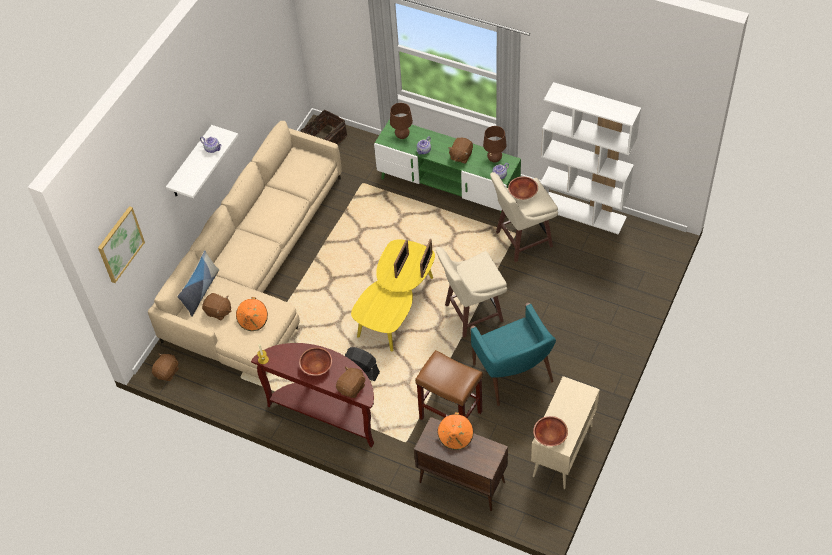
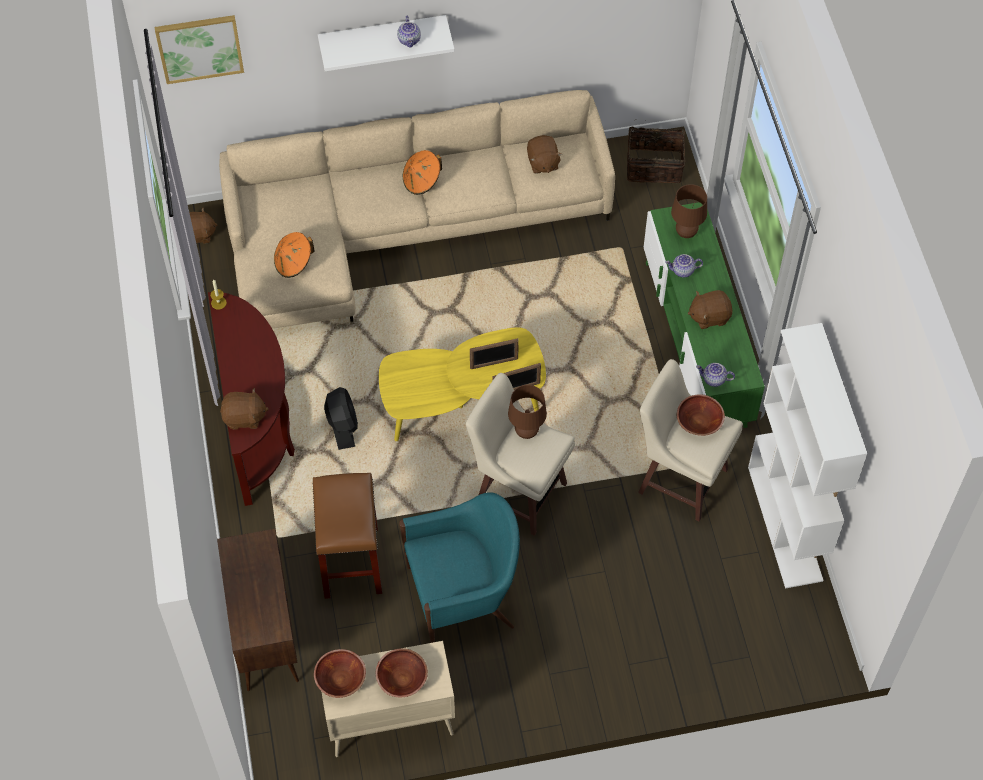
camera: 50 degrees right, 5 degrees up
(201, 291) = (295, 186): pillow -> none
(218, 312) = (279, 221): brown plush toy -> brown plush toy (542, 163)
(316, 366) = (248, 362): brown bowl -> brown bowl (402, 678)
(456, 437) = (264, 574): orange hat -> orange hat (422, 181)
(494, 159) = (736, 357): brown table lamp -> brown table lamp (526, 432)
(513, 374) = (463, 596): turquoise armchair -> turquoise armchair turned 135 degrees counterclockwise

